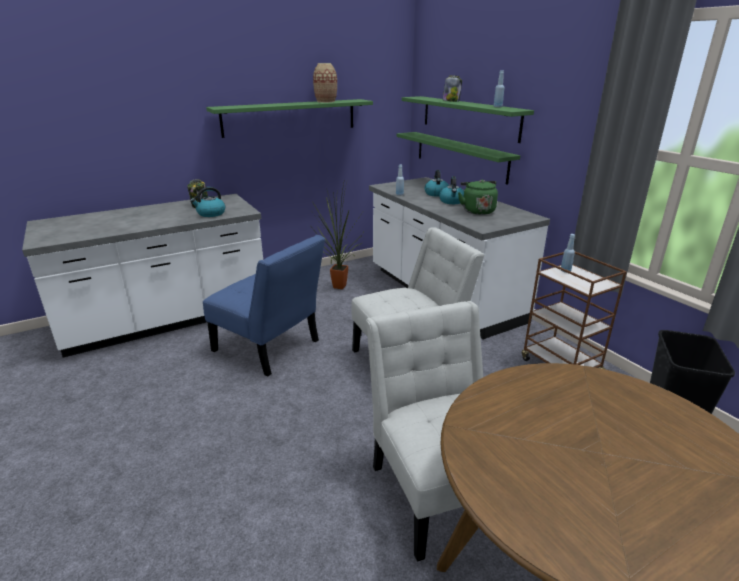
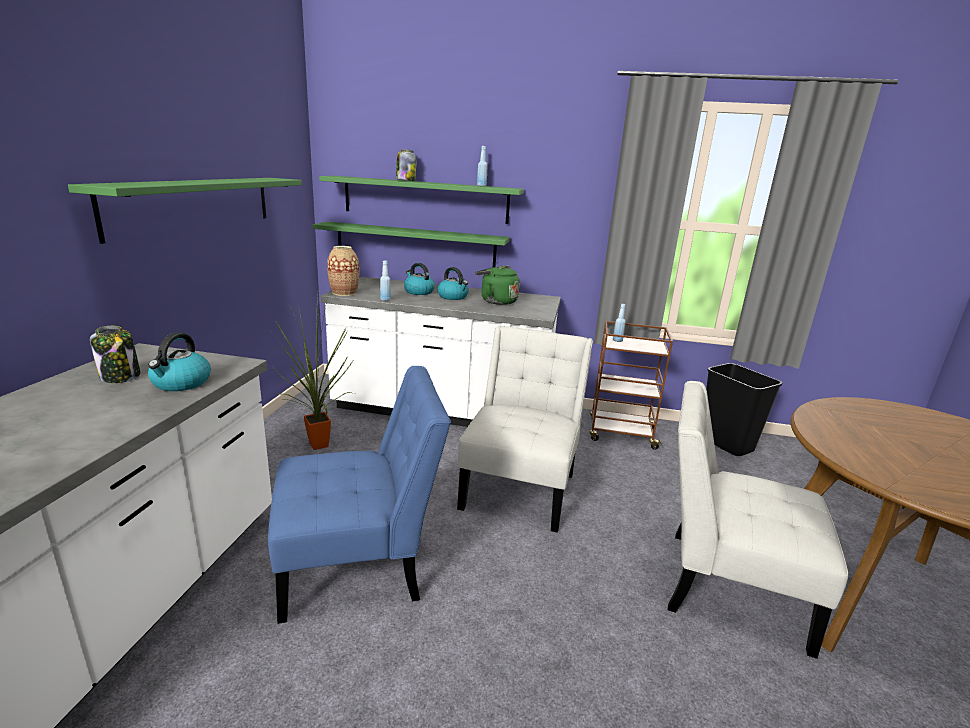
camera: 50 degrees left, 5 degrees down
(325, 101) = (245, 179): vase -> vase (344, 293)

